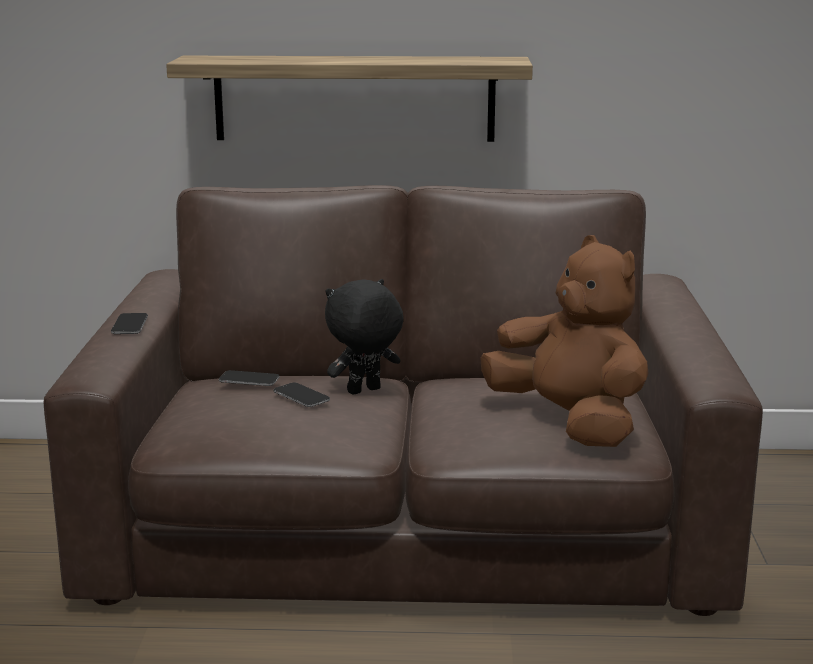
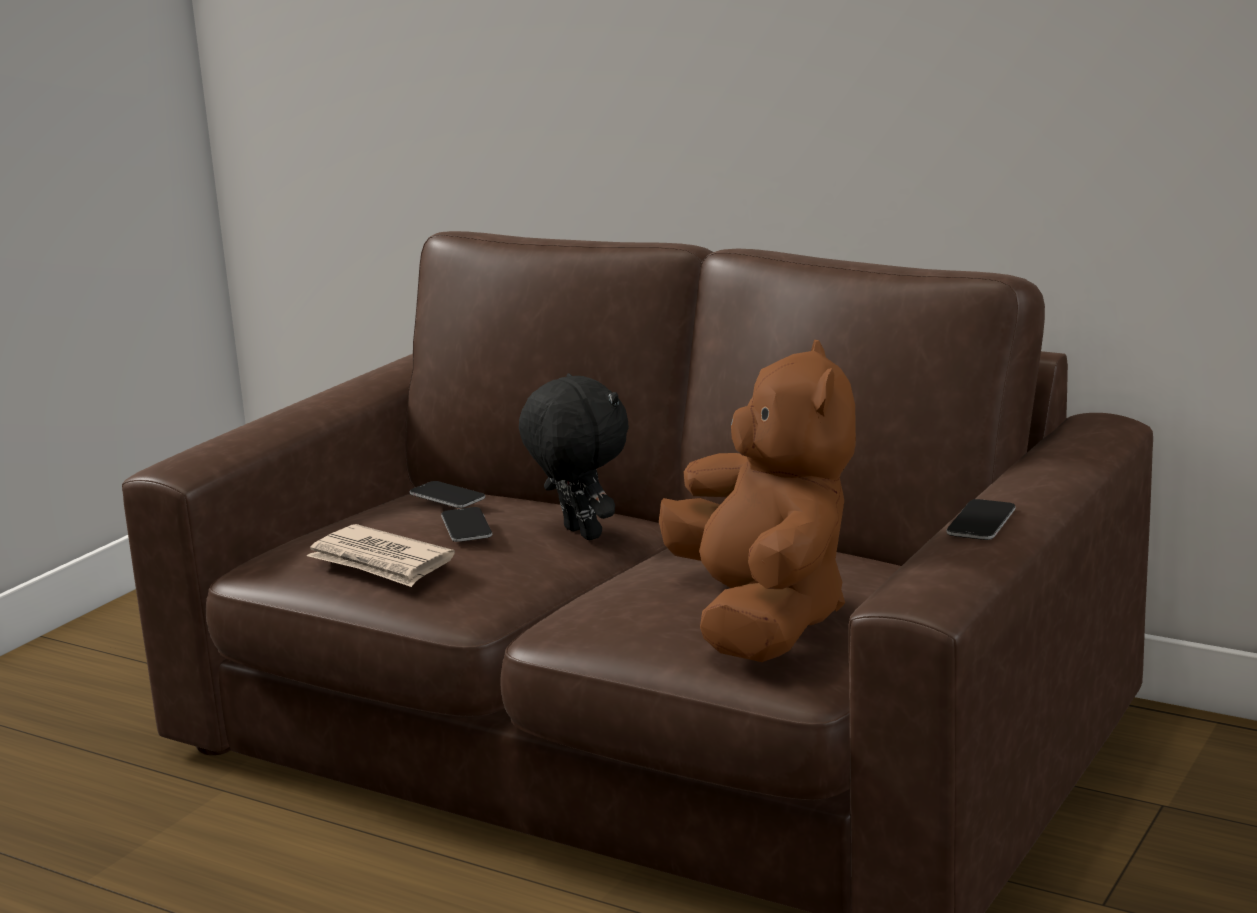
camera: 30 degrees right, 0 degrees up
(129, 325) = (311, 406): phone -> phone (981, 522)
(276, 428) = (380, 562): none -> newspaper
(354, 98) = (682, 116): shelf -> none
(364, 391) = (579, 534): black plush toy -> black plush toy turned 60 degrees clockwise

